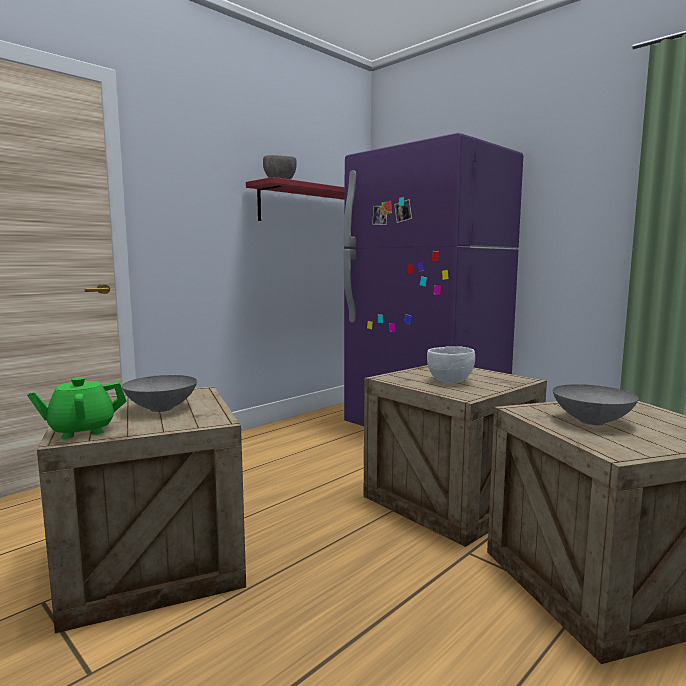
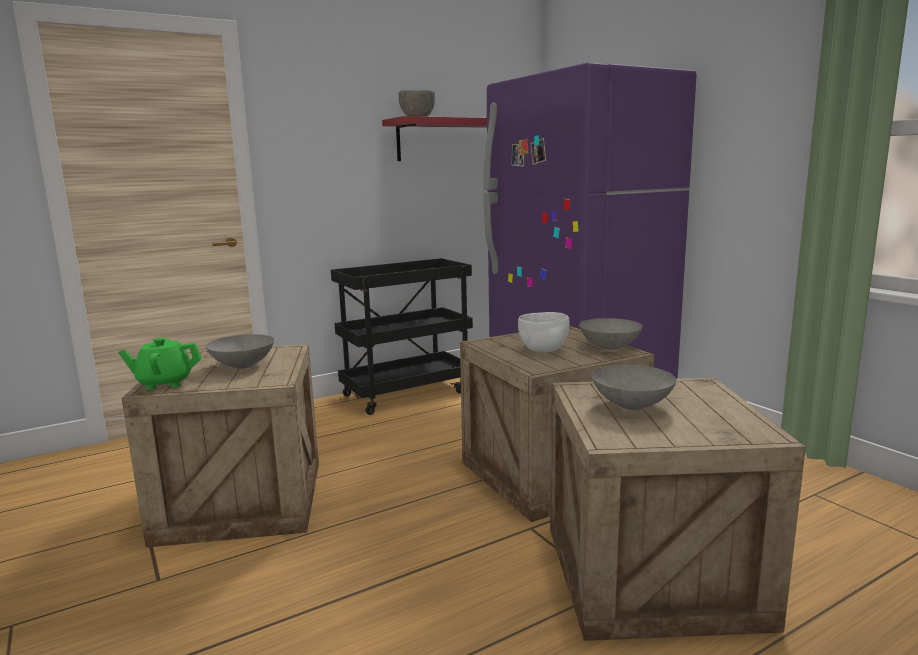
camera: 15 degrees right, 5 degrees up
(270, 436) = (407, 393): none -> black cart
(502, 377) = (609, 347): none -> grey bowl

